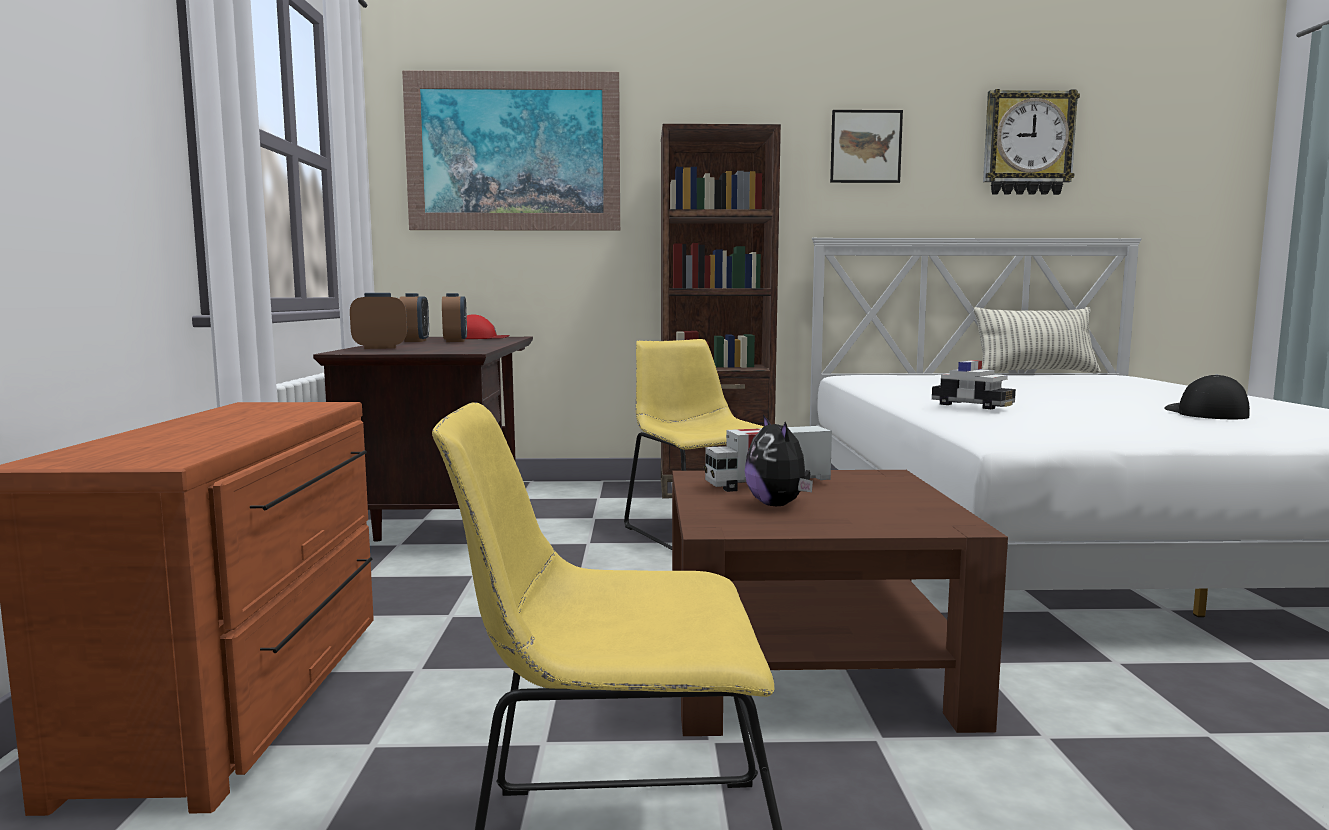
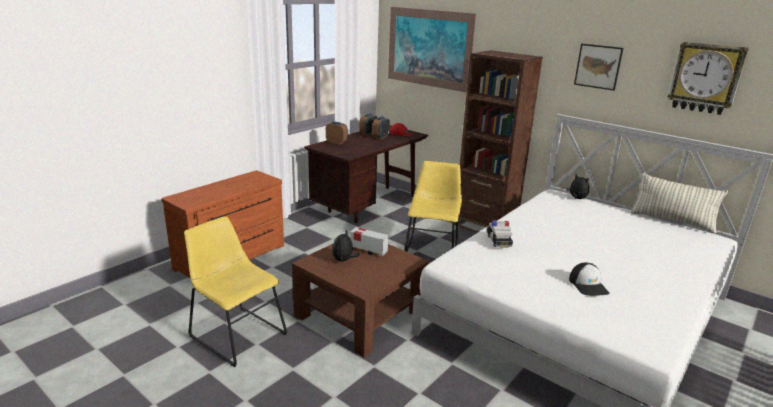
camera: 40 degrees right, 15 degrees up
(890, 374) = (576, 198): none -> plush toy
(1205, 413) = (588, 285): cap -> cap turned 120 degrees clockwise

